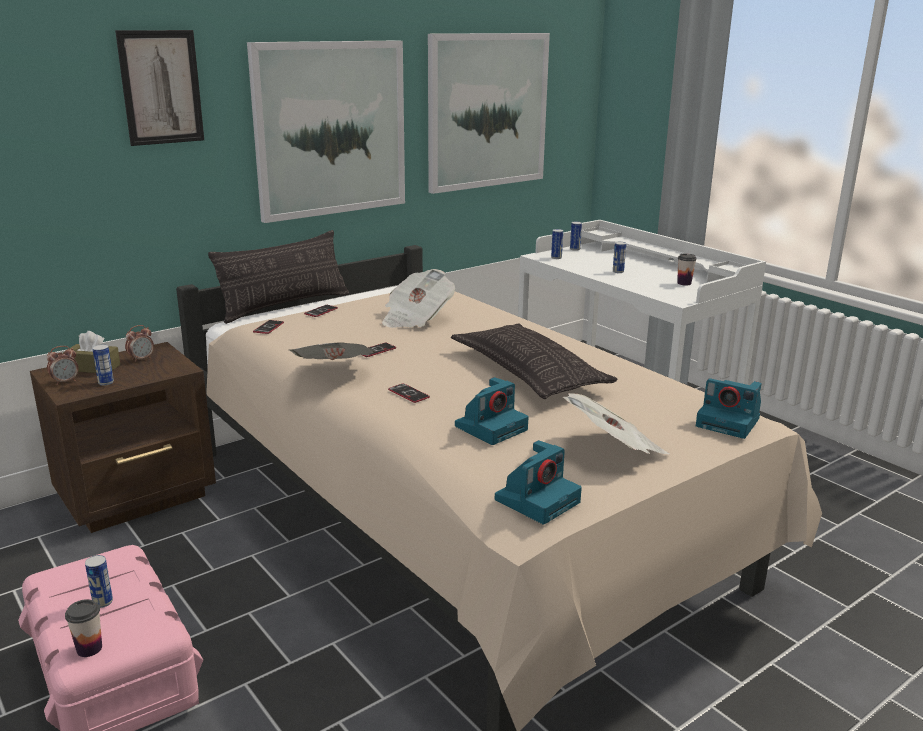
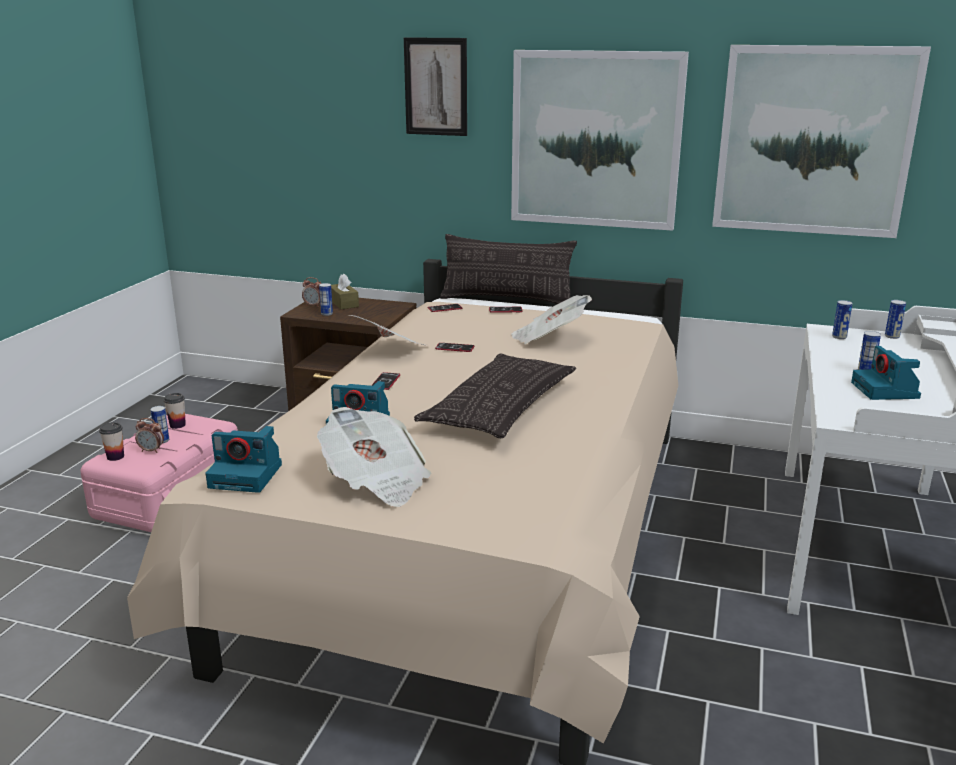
camera: 55 degrees right, 0 degrees up
(141, 359) = (376, 308): alarm clock -> alarm clock (151, 450)
(684, 283) = (910, 409): cup -> cup (177, 425)
(729, 422) = (518, 522): camera -> camera (886, 391)

